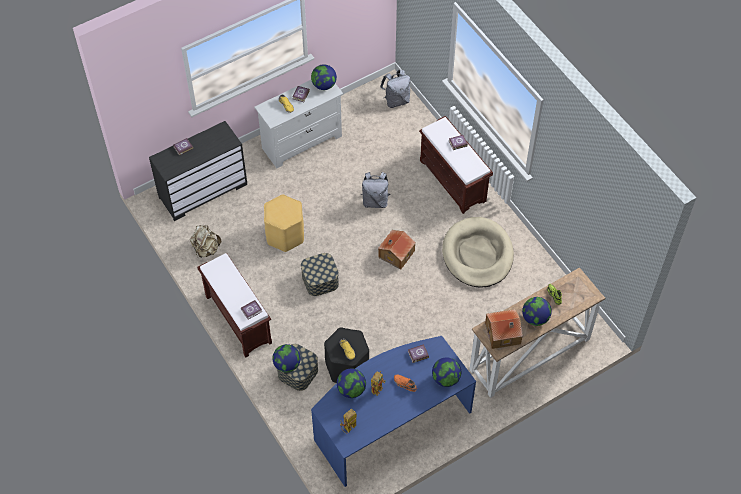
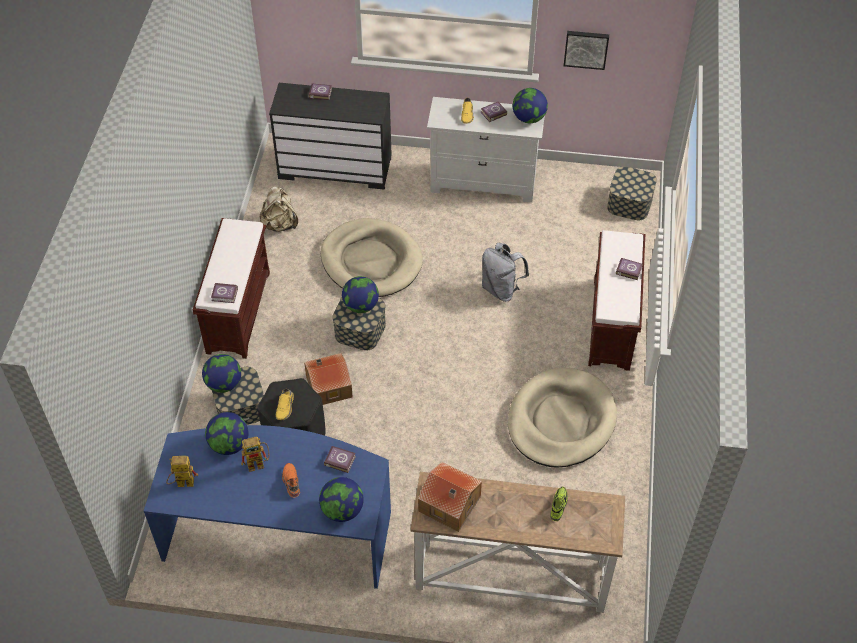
camera: 40 degrees right, 5 degrees down
(285, 235) = (371, 261): yellow stool -> beige dog bed
(338, 22) = (586, 48): none -> picture
(395, 254) = (468, 358): toy house -> toy house (328, 386)
(396, 100) = (629, 203): grey backpack -> storage box
(535, 318) = (507, 515): globe -> globe (361, 306)

